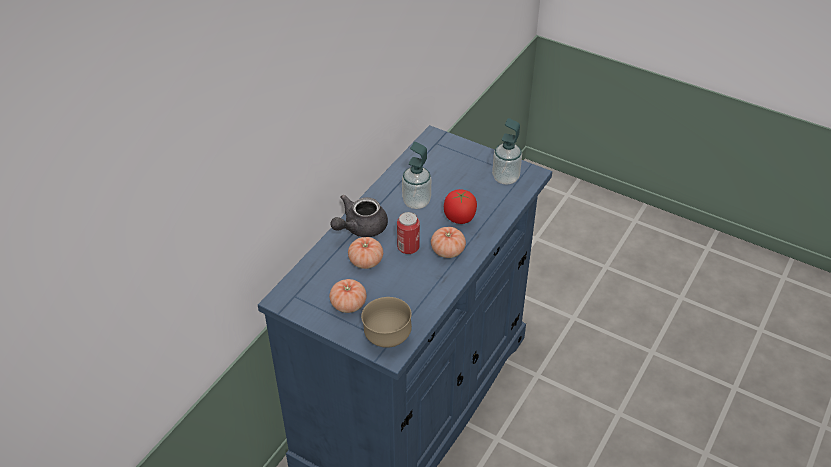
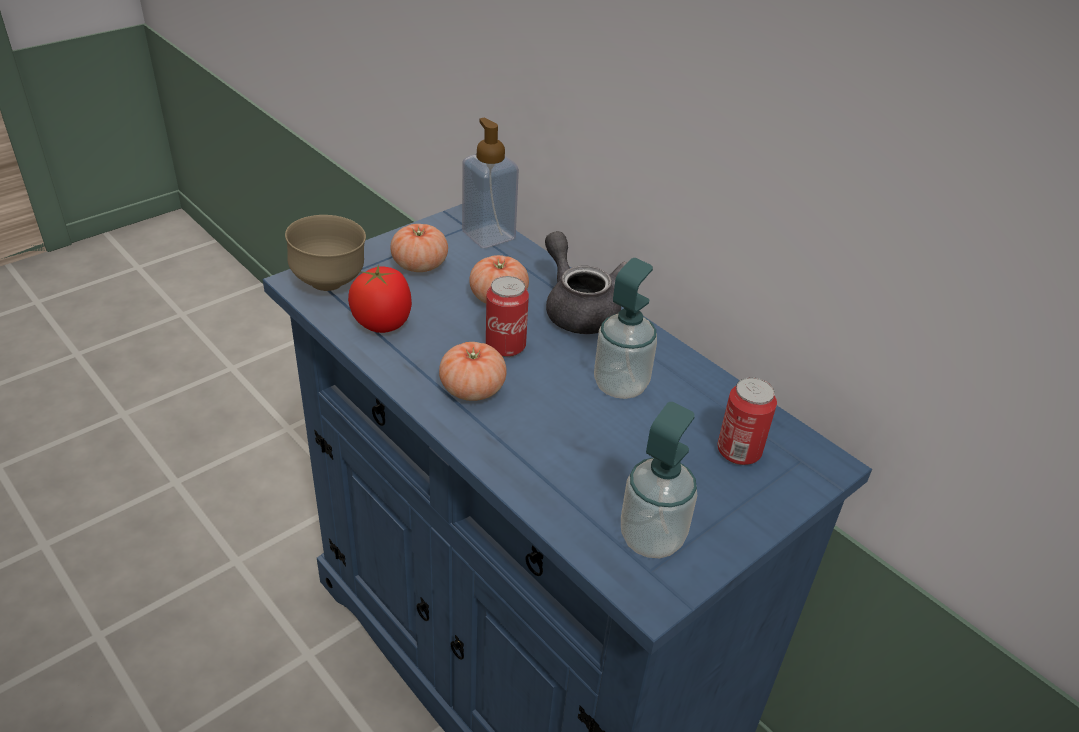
camera: 105 degrees right, 5 degrees down
(300, 283) = (488, 235): none -> soap dispenser
(441, 160) = (738, 452): none -> can
(459, 218) = (551, 427): tomato -> tomato (383, 323)

